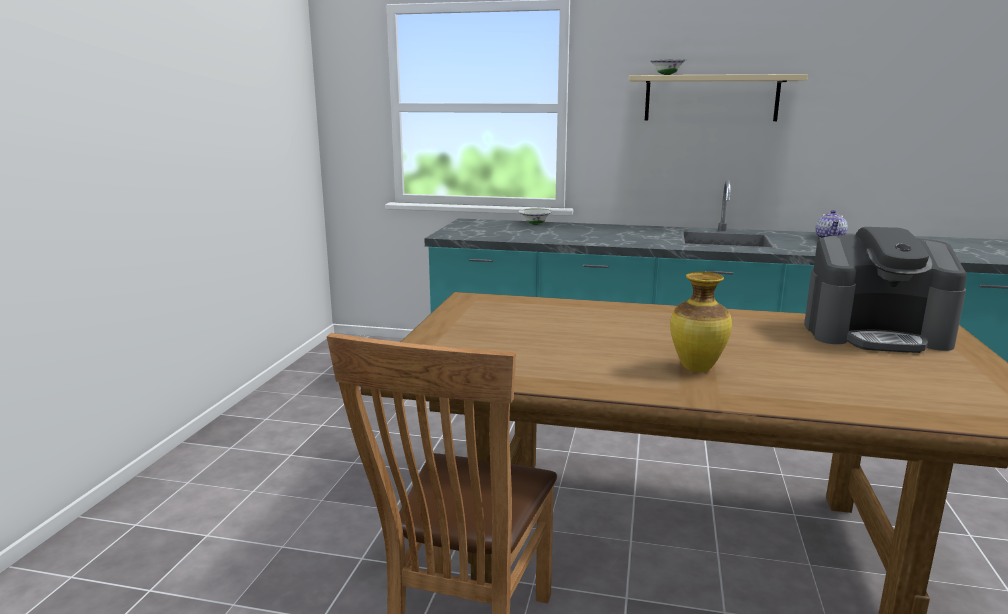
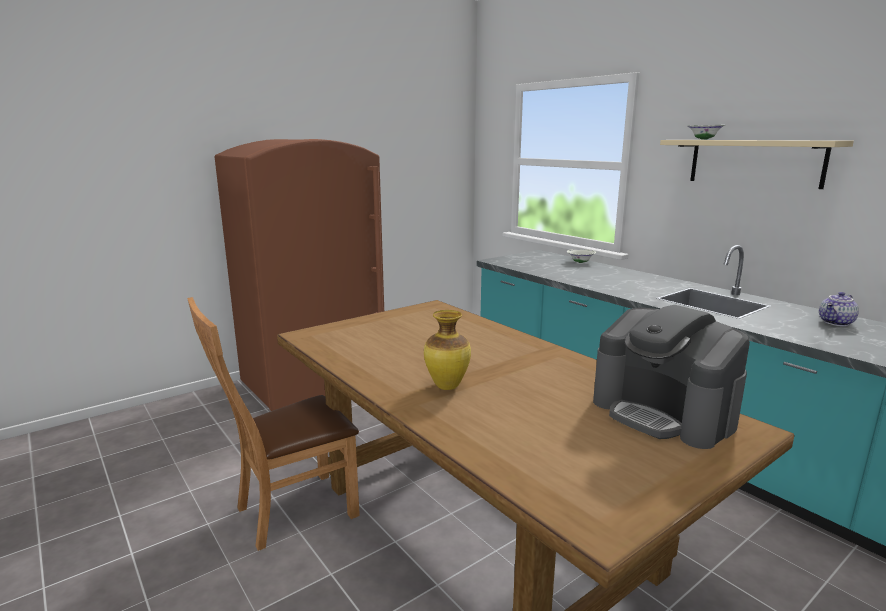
camera: 40 degrees right, 0 degrees up
(232, 472) = (315, 382): none -> brown fridge

